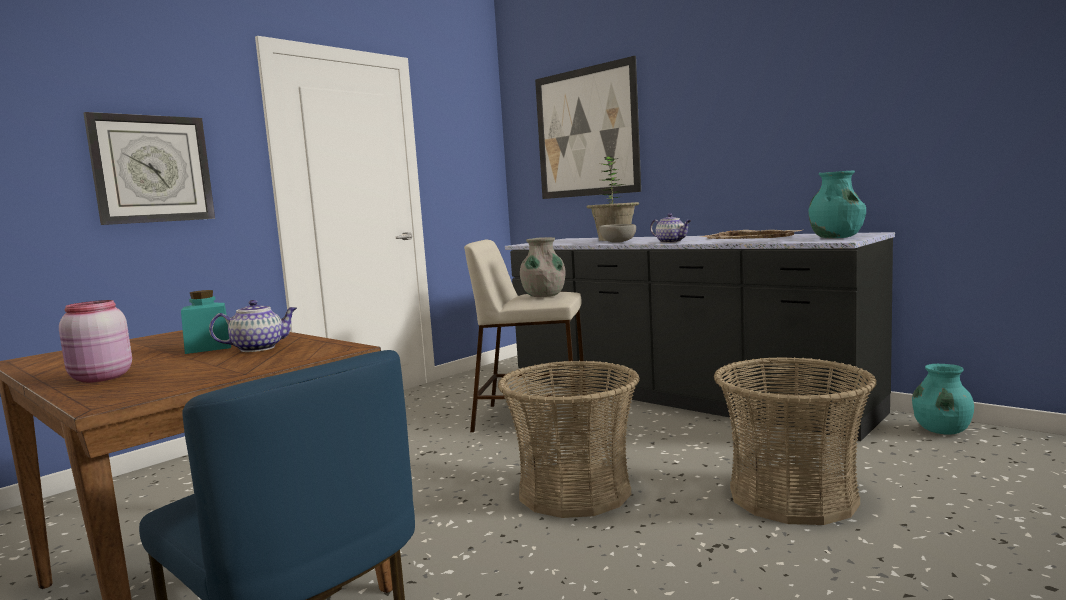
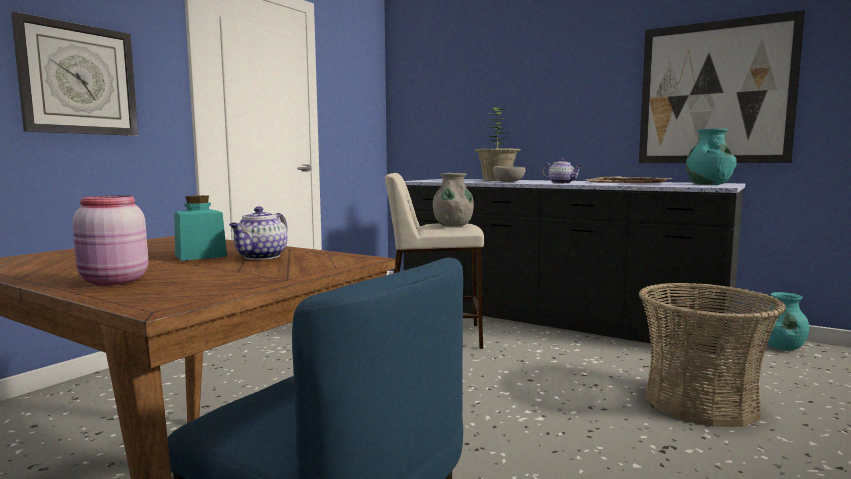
camera: 10 degrees left, 0 degrees up
(259, 348) = (261, 257): teapot -> teapot turned 150 degrees clockwise
(574, 491) = (510, 401): basket -> none
(586, 132) = (468, 86): picture -> picture (714, 93)

